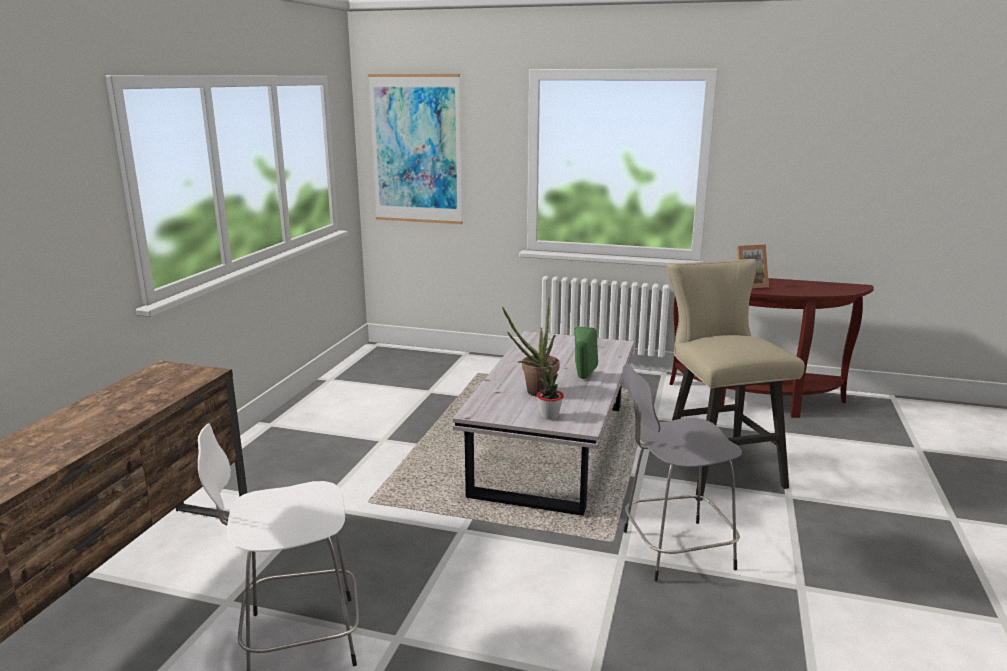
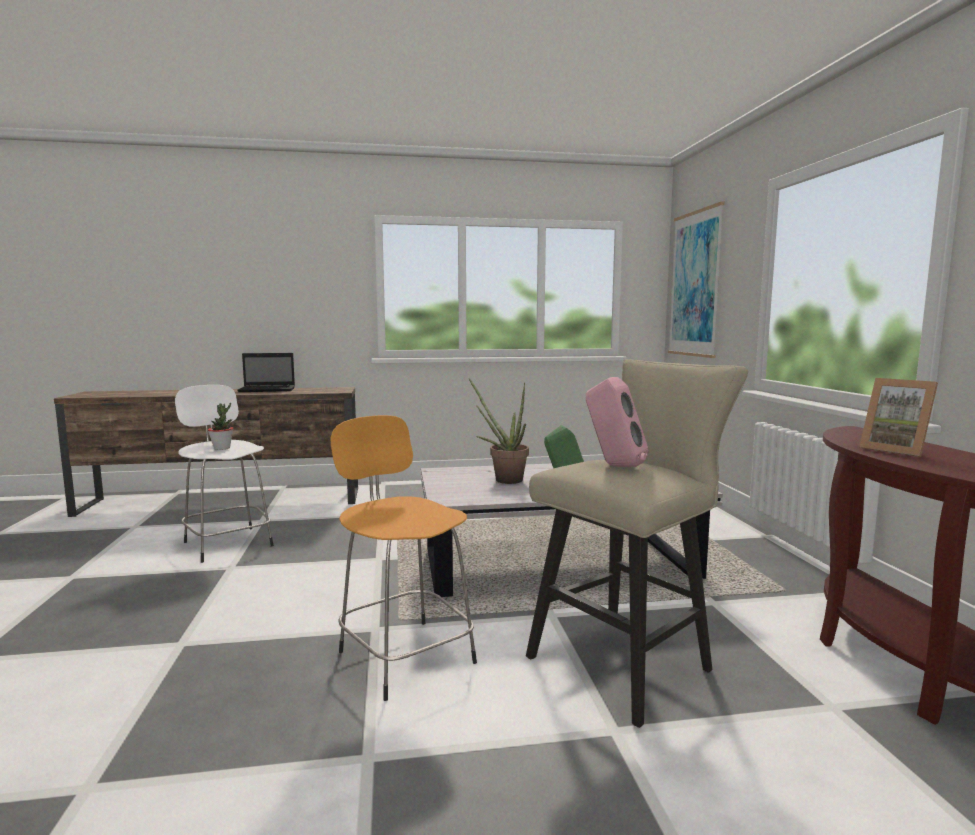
camera: 65 degrees right, 10 degrees down
(85, 415) = (268, 390): none -> laptop
(549, 416) = (456, 488): potted plant -> potted plant (222, 448)
(673, 550) = (404, 655): grey stool -> orange stool
(738, 344) = (613, 465): none -> pink speaker

